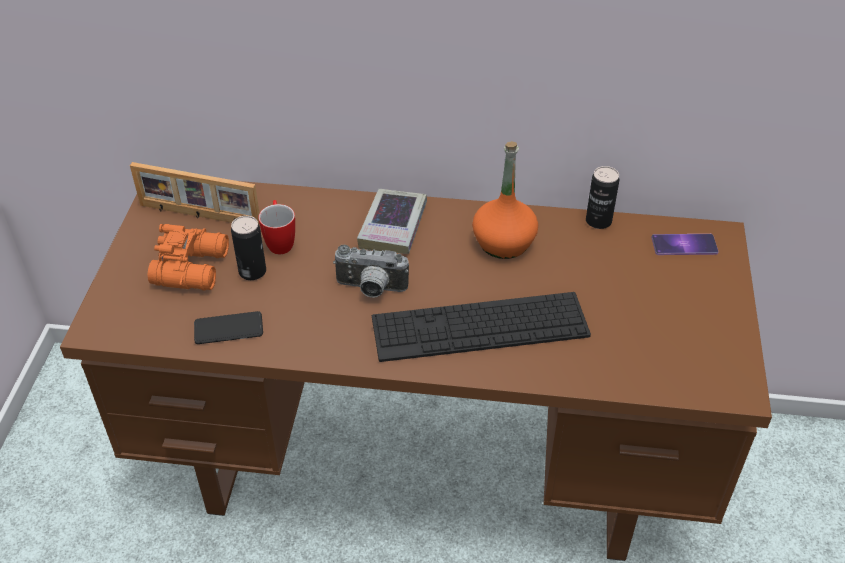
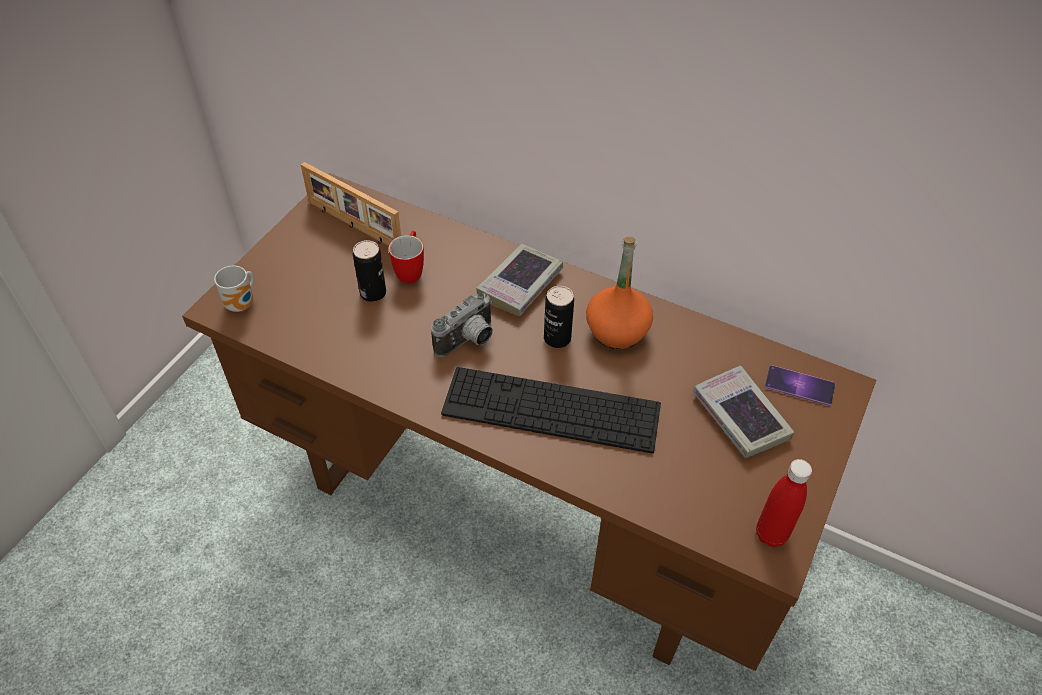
camera: 20 degrees right, 5 degrees up
(121, 318) = (242, 304): none -> mug
(193, 267) = (325, 274): orange binoculars -> none
(228, 329) = (326, 342): phone -> none
(370, 289) = (468, 341): camera -> camera turned 75 degrees counterclockwise
(598, 221) = (723, 335): can -> can (557, 338)
(648, 284) = (740, 416): none -> book
(723, 373) = (771, 534): none -> red bottle

